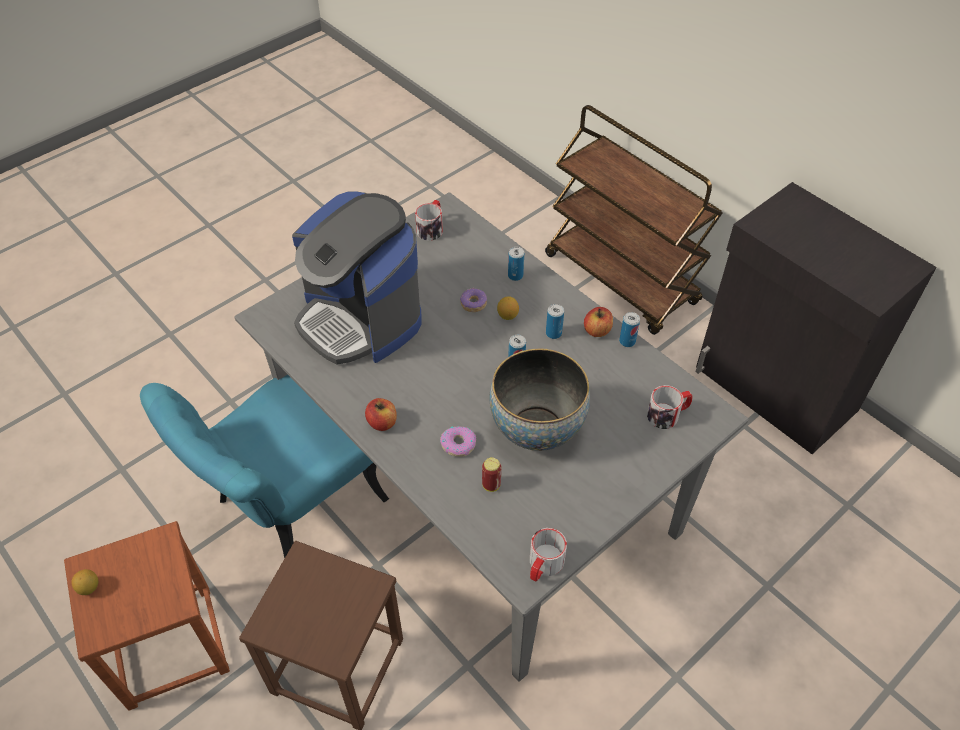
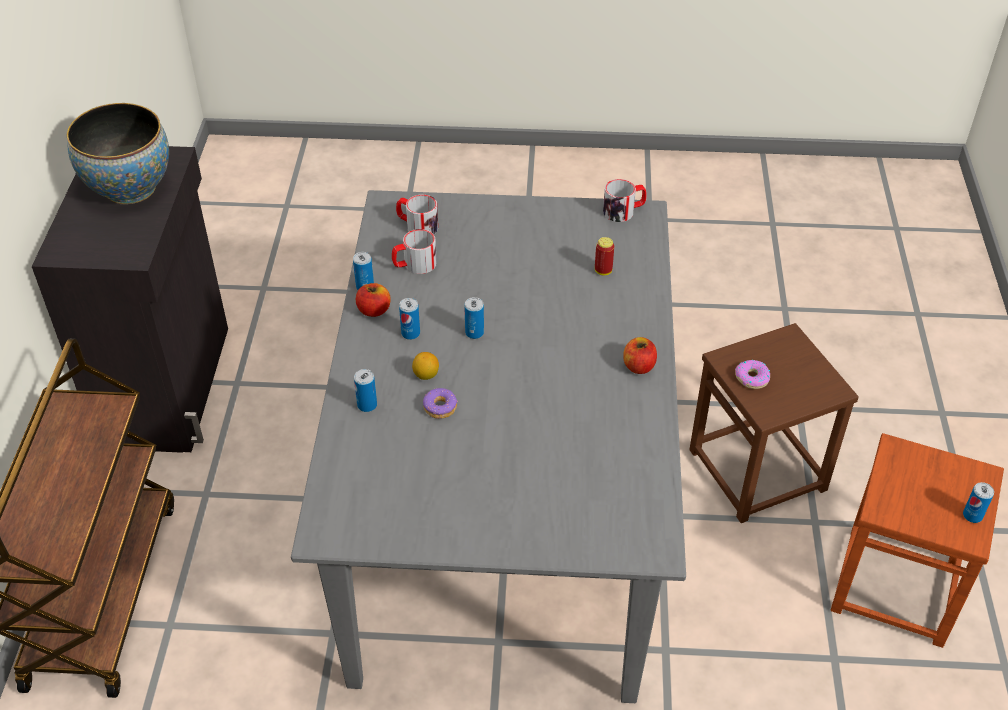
camera: 135 degrees left, 5 degrees down
(89, 587) = (972, 515): lemon -> can
(287, 510) = (702, 625): turquoise chair -> none
(360, 319) = (561, 471): coffee machine -> none
(431, 228) = (371, 521): mug -> mug (414, 265)
(458, 444) = (595, 310): donut -> donut (752, 378)
(536, 429) = (523, 280): bowl -> bowl (130, 189)

